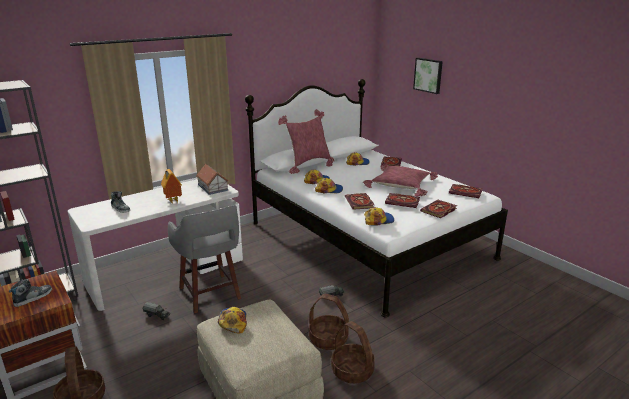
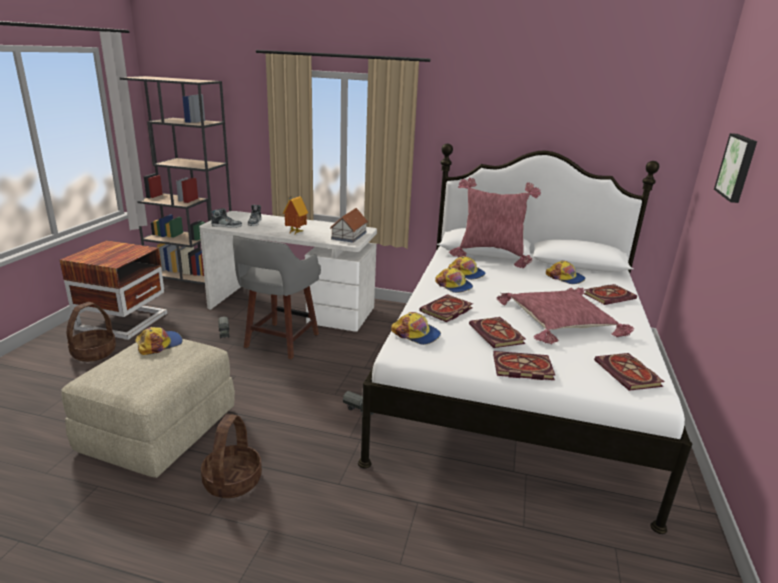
camera: 50 degrees right, 0 degrees up
(33, 297) = (112, 255): shoe -> shoe (226, 226)
(328, 339) = (276, 440): basket -> none

